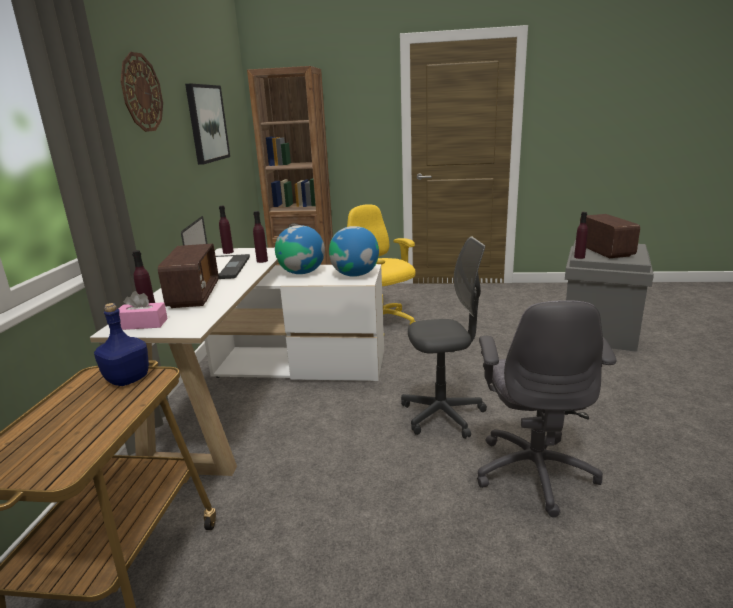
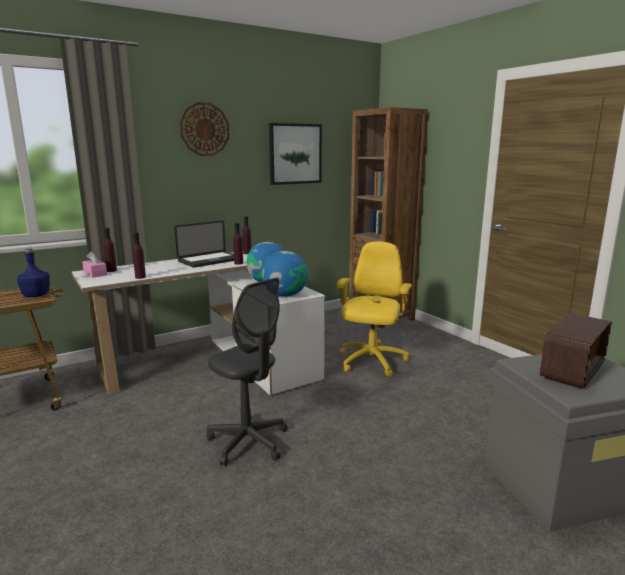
camera: 50 degrees right, 5 degrees down
(194, 295) = (152, 269): radio -> none
(534, 471) = (198, 518): grey office chair -> none
(579, 257) = (514, 362): purple bottle -> purple bottle (140, 277)

